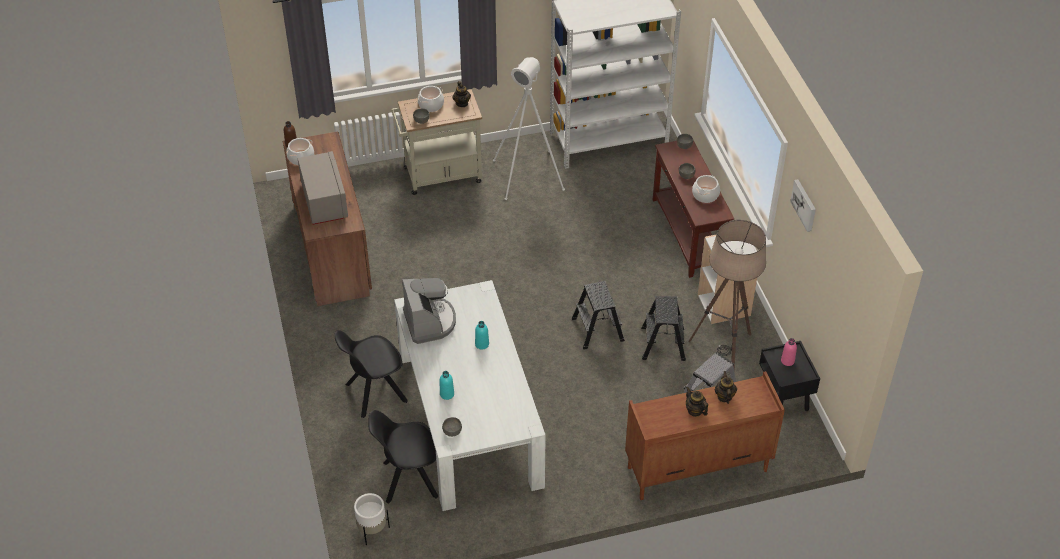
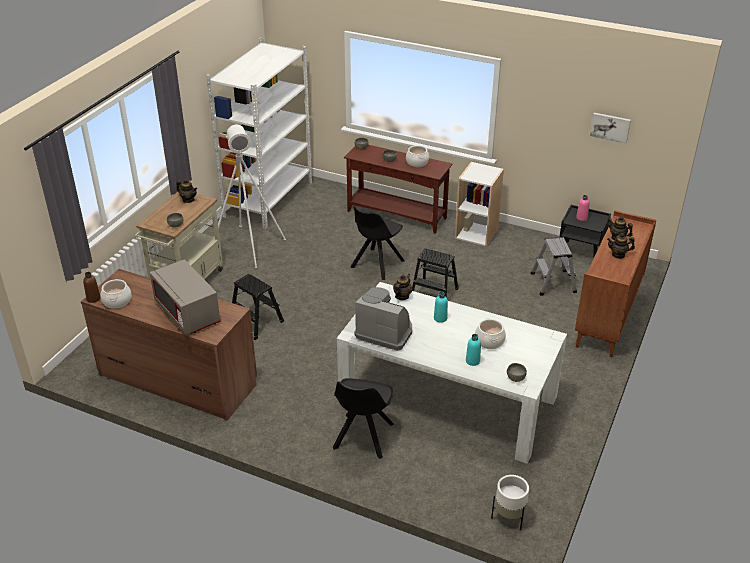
camera: 50 degrees left, 10 degrees down
(324, 202) = (187, 313): grey microwave -> grey microwave turned 150 degrees counterclockwise
(408, 479) = (475, 466): black chair -> black chair (376, 264)
(431, 105) = (166, 213): cooking pot -> cooking pot (489, 341)
(486, 305) = (402, 296): none -> teapot
(663, 343) = (480, 273): black step ladder -> black step ladder (256, 322)
(723, 351) = (516, 254): floor lamp -> none
(804, 205) = (545, 91): picture -> picture (610, 127)

